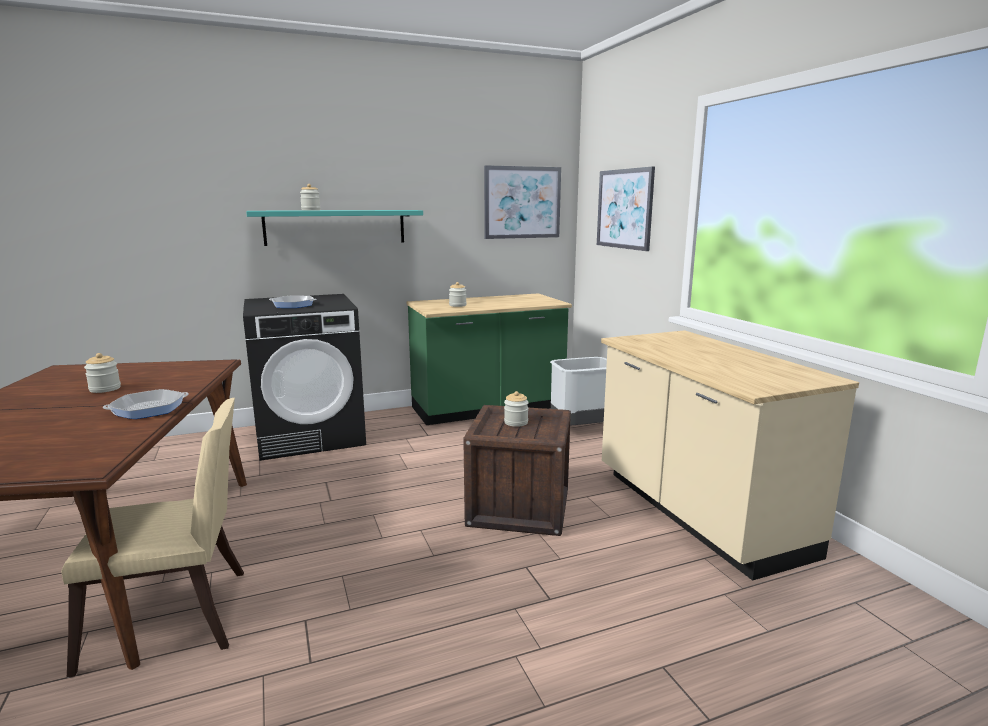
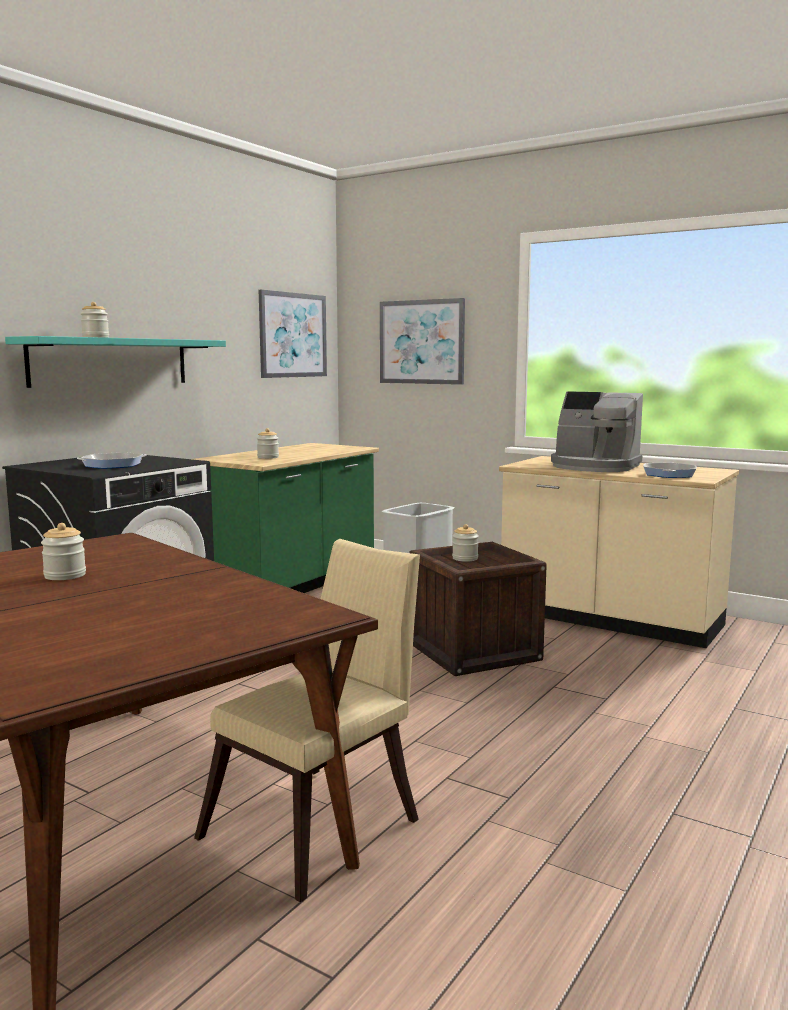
camera: 35 degrees left, 5 degrees down
(148, 409) = (205, 577): frying pan -> frying pan (669, 474)
(690, 352) = (594, 466): none -> coffee machine

